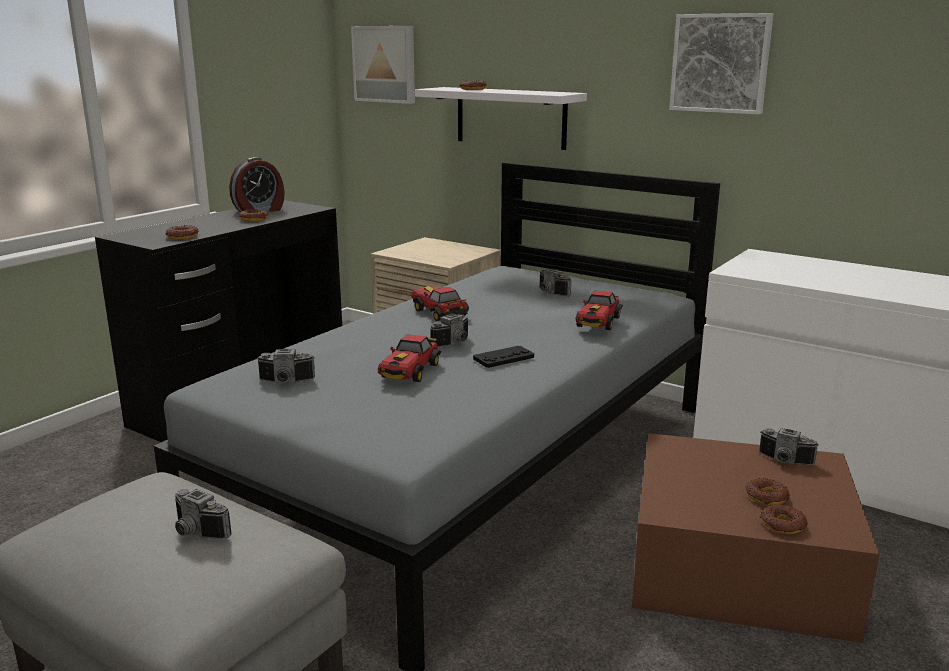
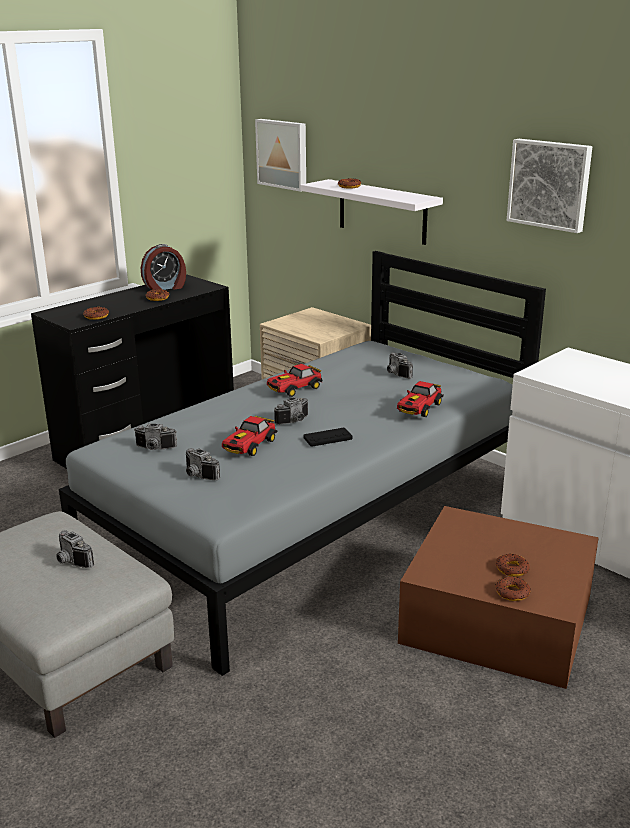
camera: 10 degrees right, 5 degrees up
(438, 312) = (294, 389): toy car -> toy car turned 105 degrees counterclockwise
(784, 461) = (543, 540): camera -> camera (198, 476)

